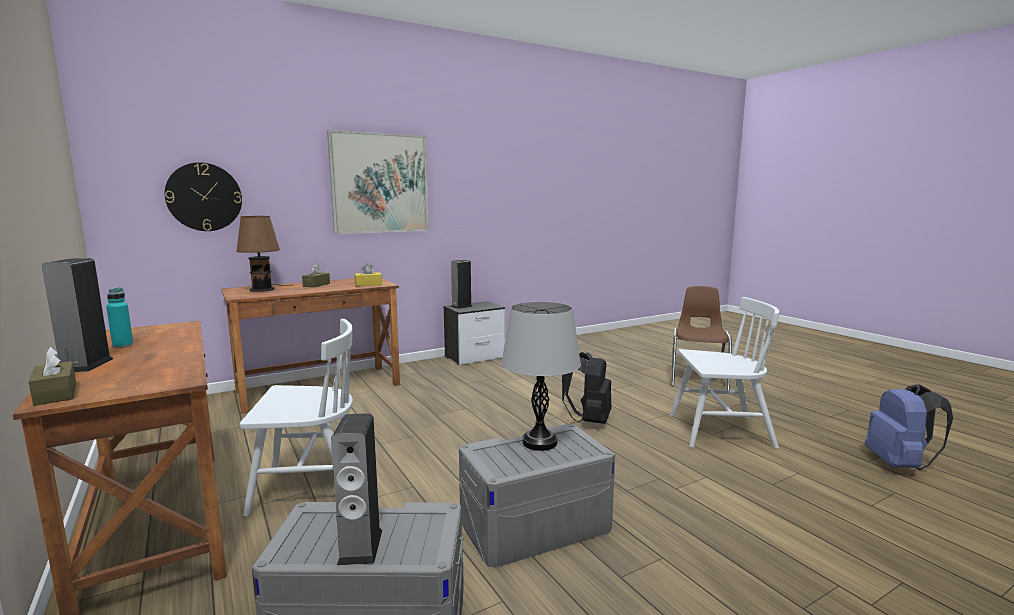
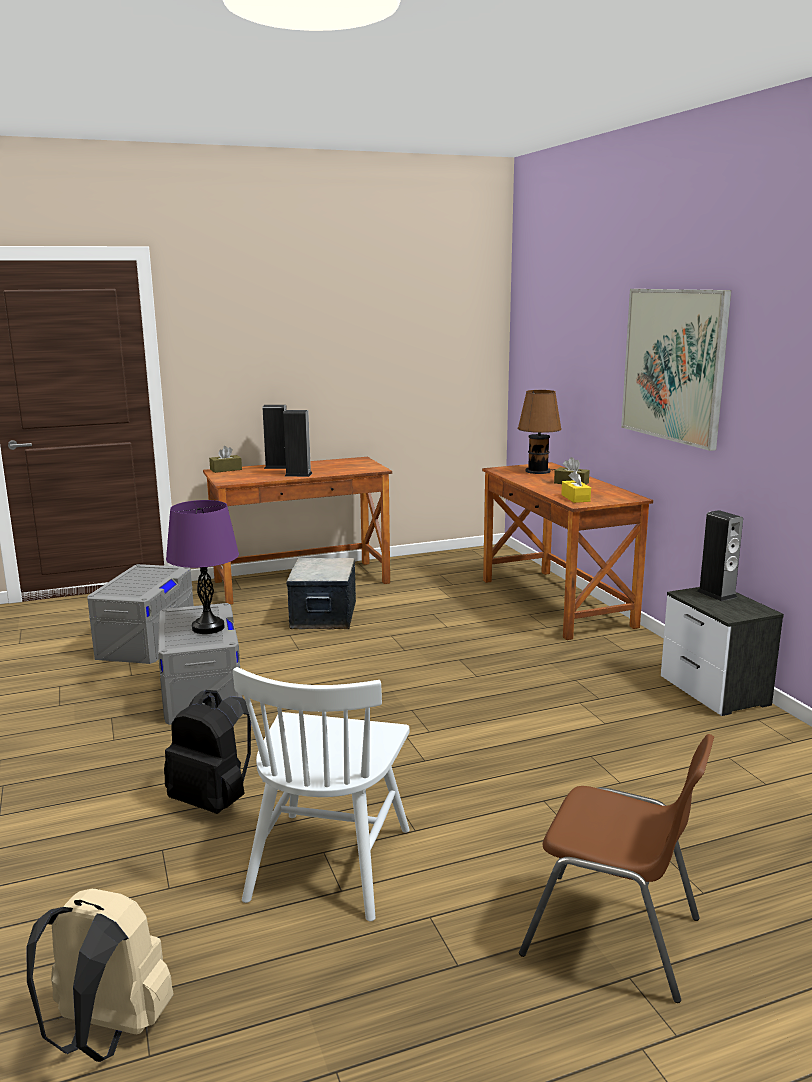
camera: 100 degrees right, 5 degrees up
(123, 345) = (320, 466): turquoise bottle -> none
(204, 197) = (554, 365): wall clock -> none
(311, 486) = (323, 616): white chair -> storage box
(360, 546) = (128, 580): speaker -> speaker (298, 474)
(539, 442) = (208, 628): grey table lamp -> purple table lamp
(589, 420) = (411, 753): black backpack -> black backpack (214, 801)
(899, 464) = (106, 1033): blue backpack -> beige backpack

